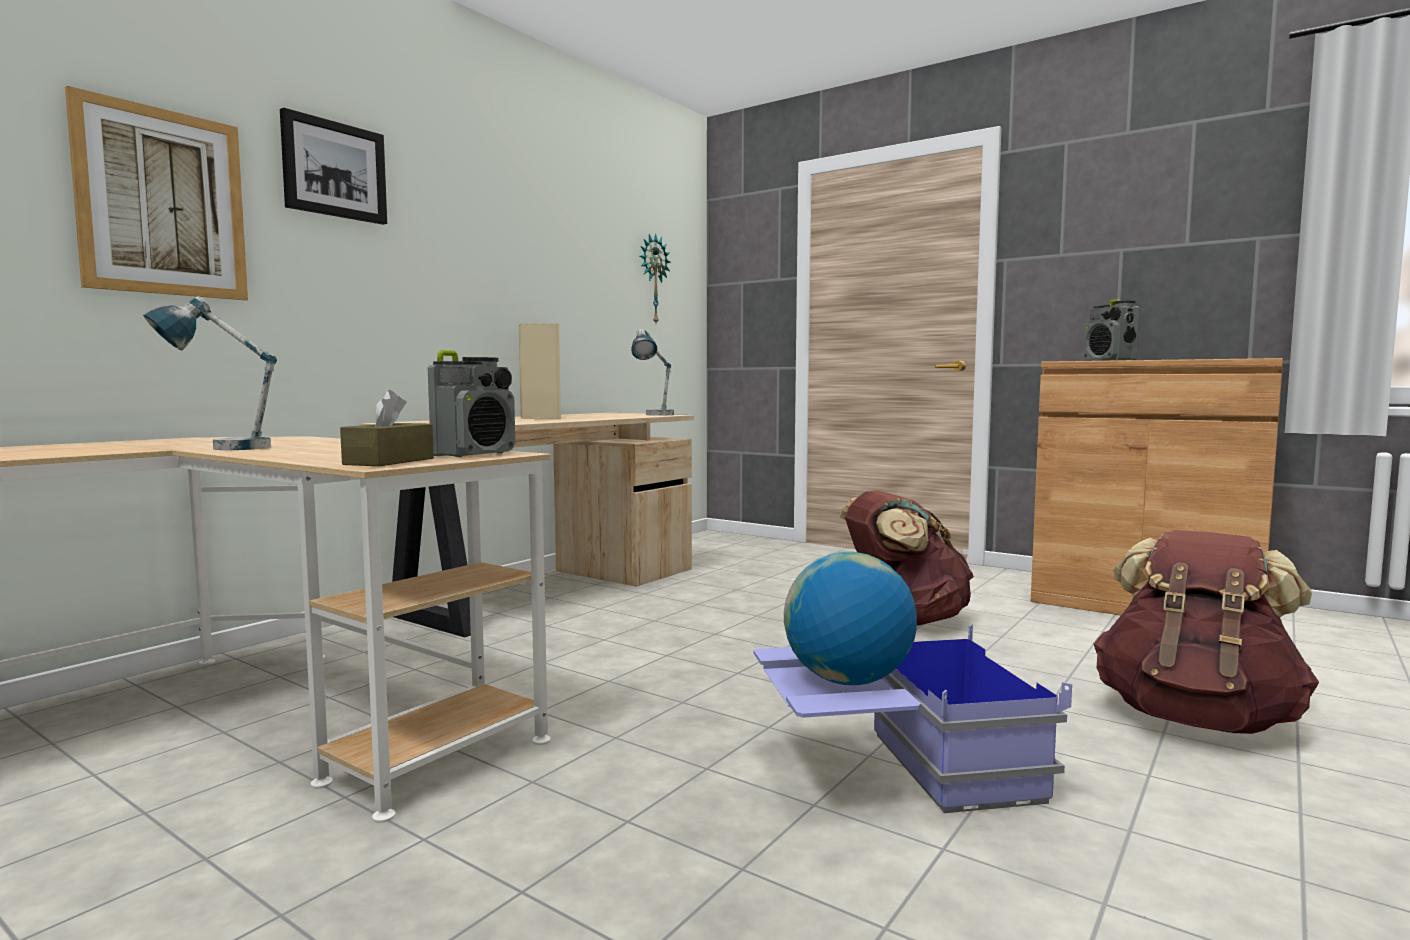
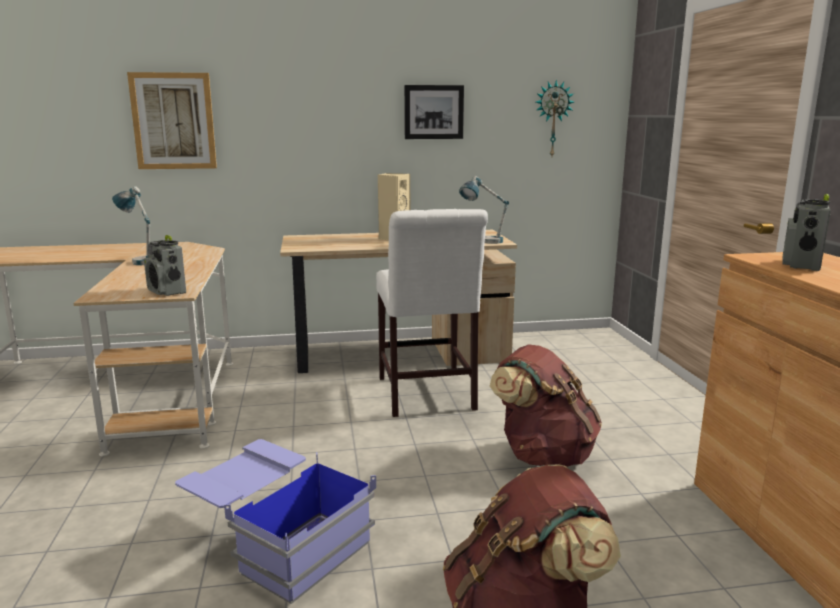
camera: 45 degrees right, 10 degrees up
(334, 170) = (267, 84): picture -> picture (433, 112)
(389, 461) = (114, 293): brown tissue box -> none
(475, 454) = (167, 292): radio -> radio turned 60 degrees clockwise
(686, 613) = (426, 396): none -> white chair
(847, 681) = (250, 477): globe -> none

